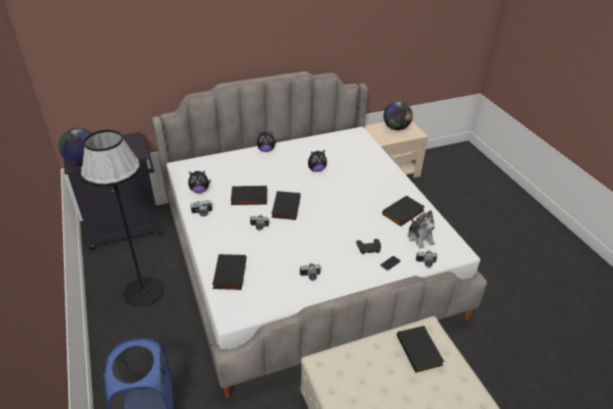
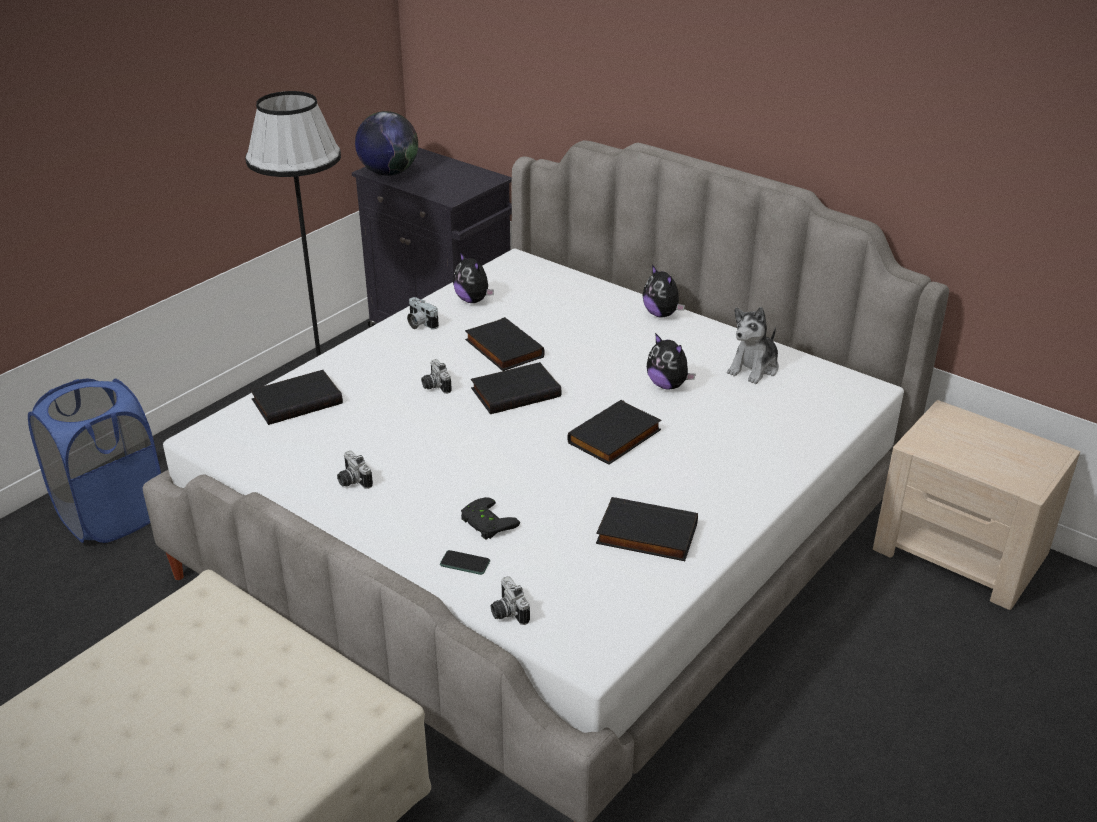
camera: 60 degrees right, 5 degrees down
(396, 128) = (1002, 447): globe -> none
(420, 238) = (584, 581): plush toy -> plush toy (754, 368)
(420, 350) = (307, 711): black book -> black book (615, 438)

